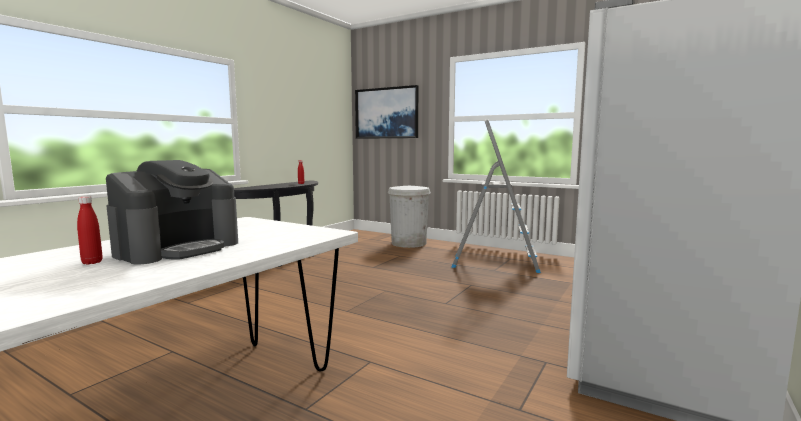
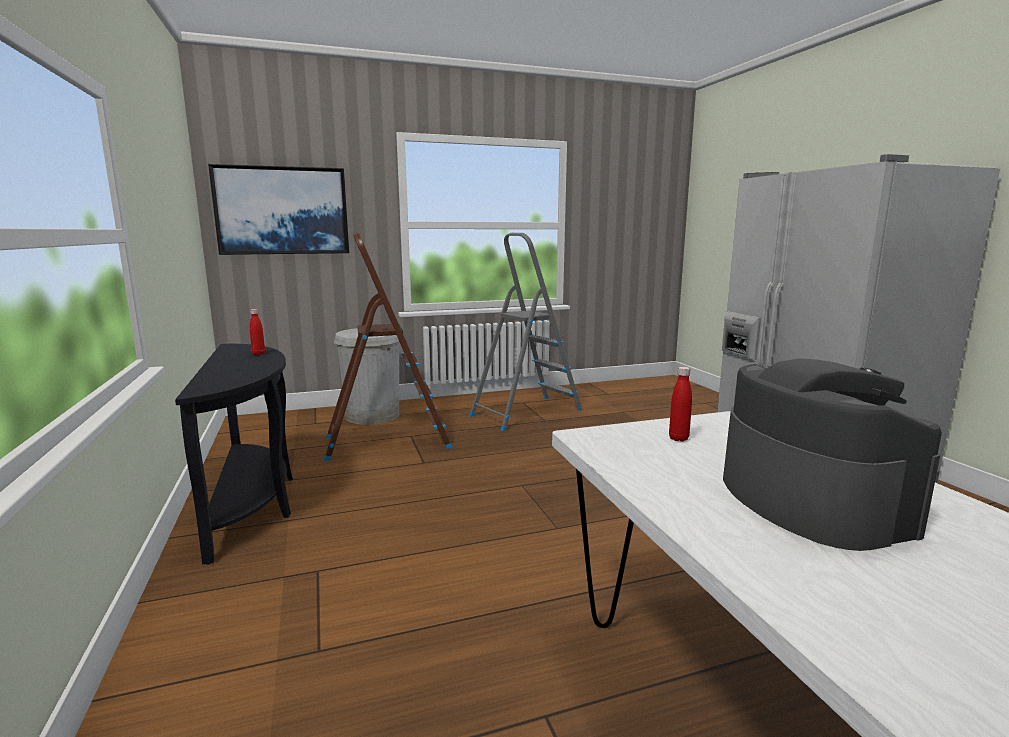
camera: 50 degrees left, 5 degrees up
(92, 262) = (902, 568): red bottle -> red bottle (678, 438)
(383, 255) = (388, 442): none -> brown step ladder

